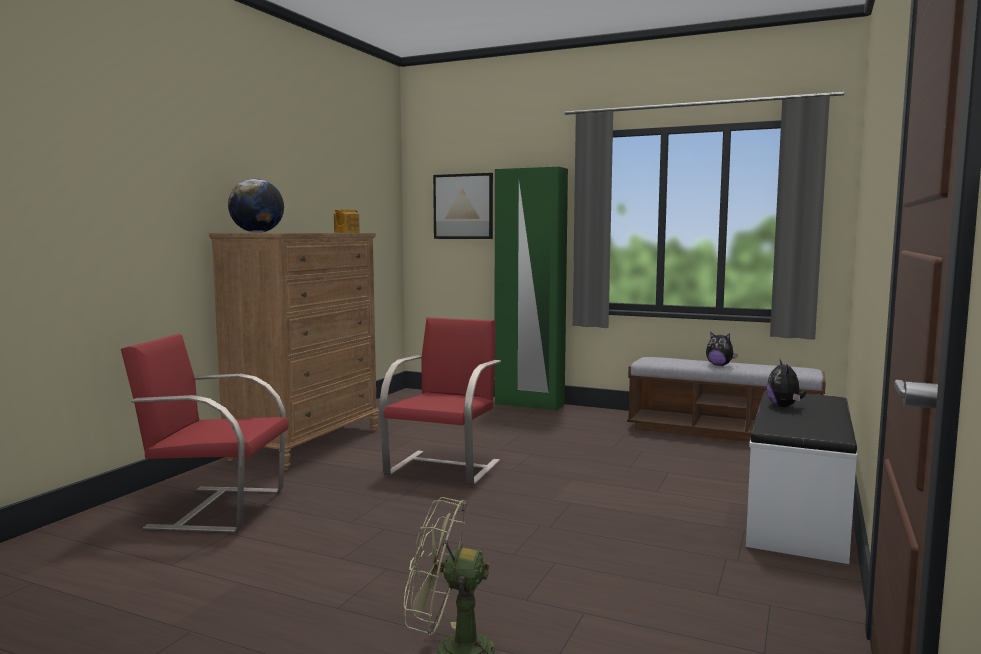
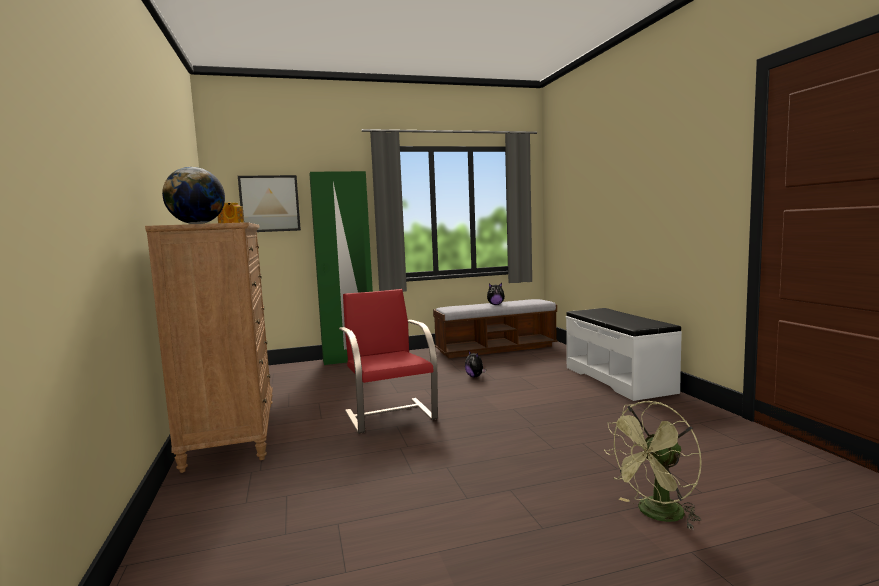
camera: 40 degrees left, 0 degrees up
(215, 508) = (272, 512): red chair -> none
(784, 406) = (603, 316): plush toy -> plush toy (475, 376)

